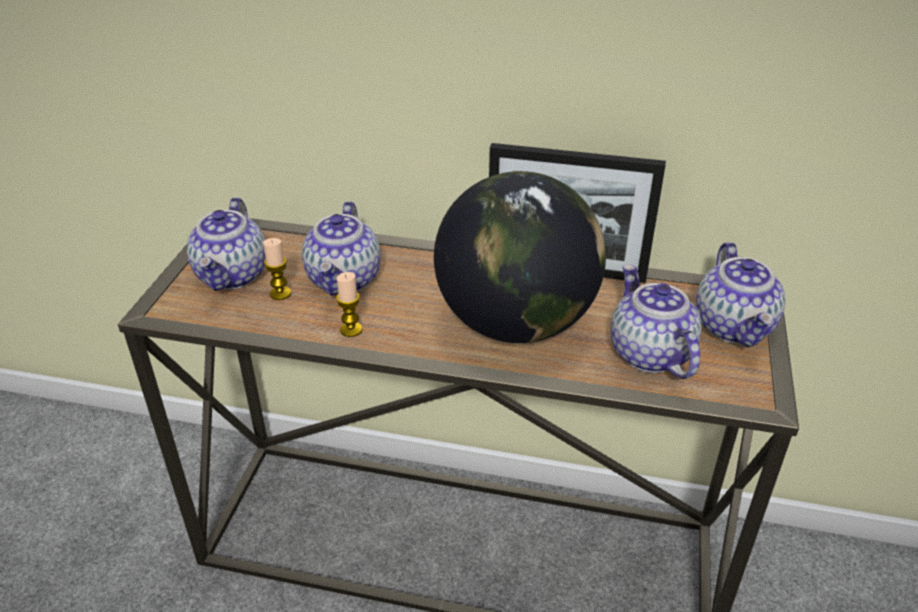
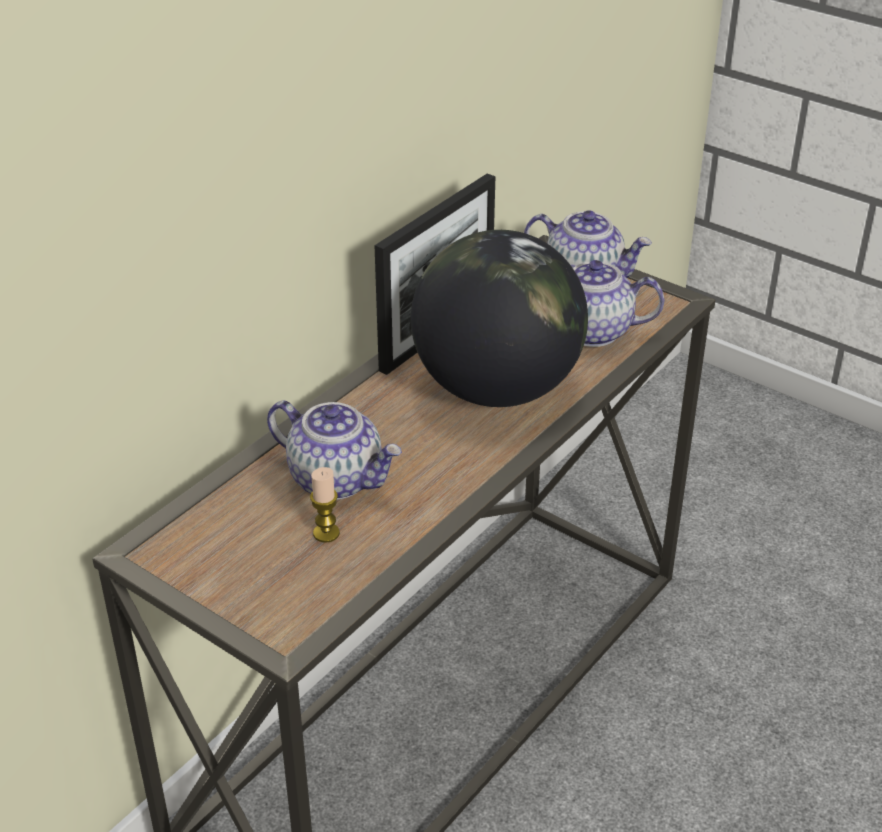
camera: 65 degrees left, 0 degrees up
(233, 275) = (257, 564): teapot -> none
(351, 330) = (432, 495): candle -> none

